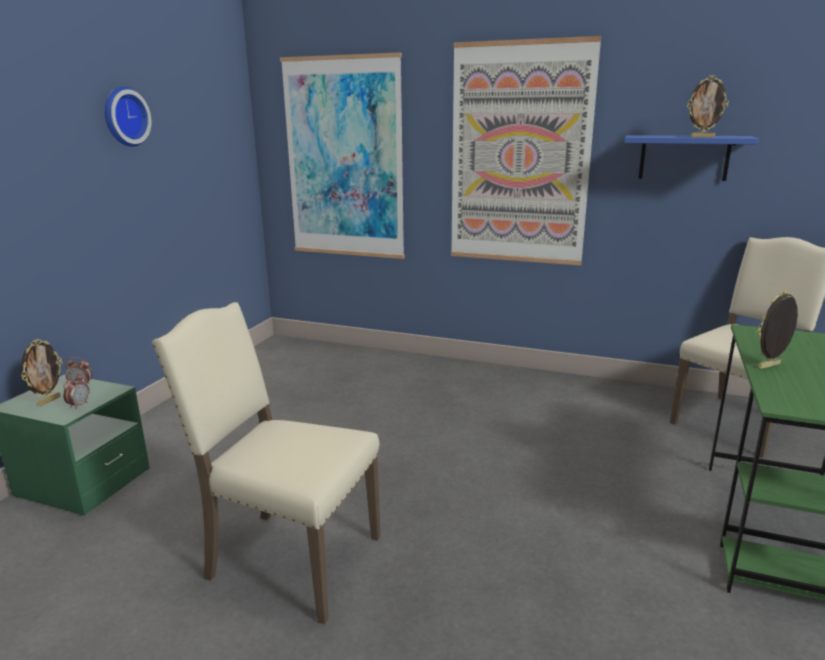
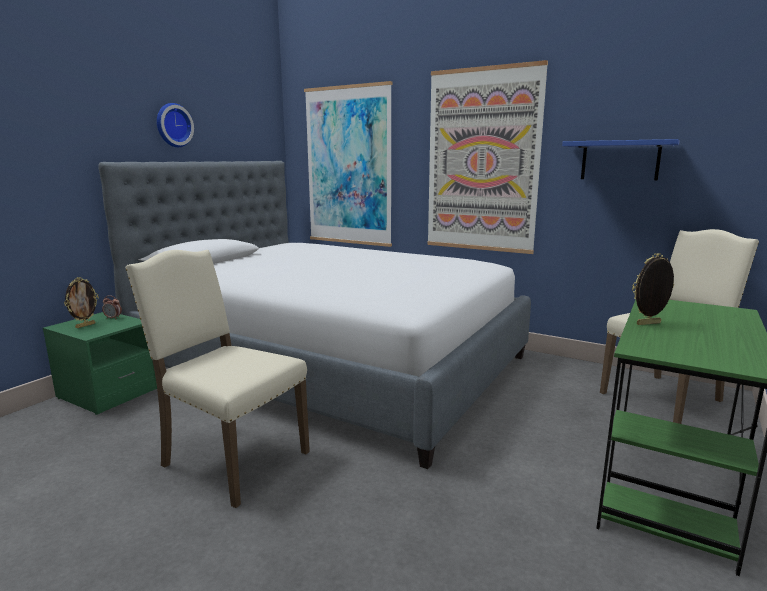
camera: 10 degrees right, 5 degrees down
(79, 405) = (104, 329): alarm clock -> none
(357, 412) = (333, 364): none -> bed
(702, 137) = (630, 139): picture frame -> none

